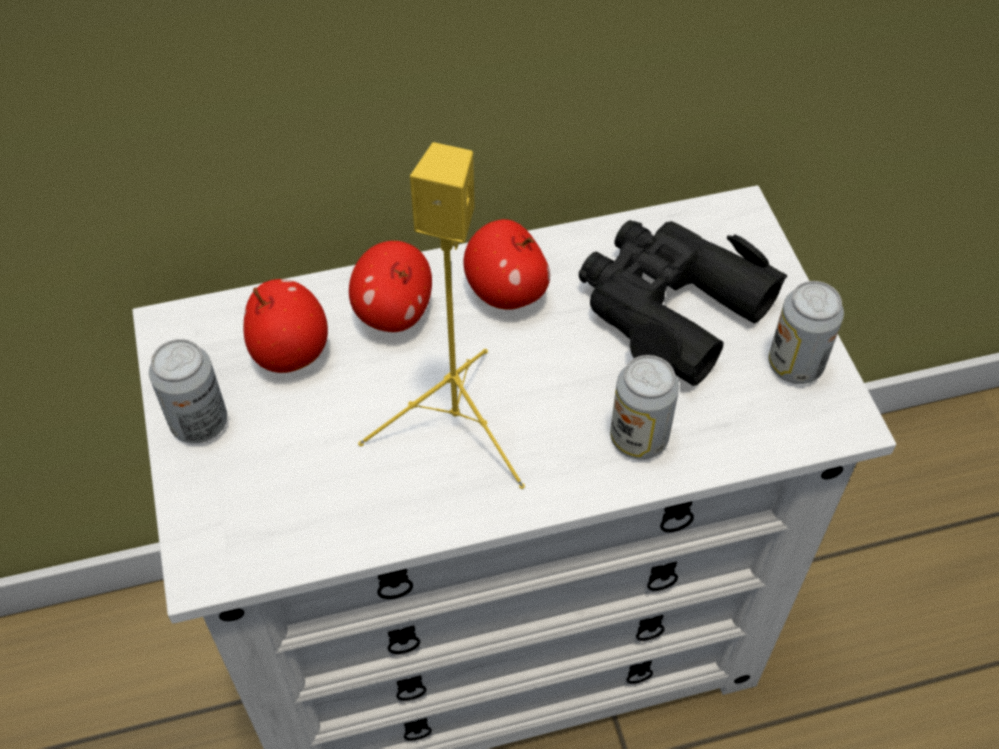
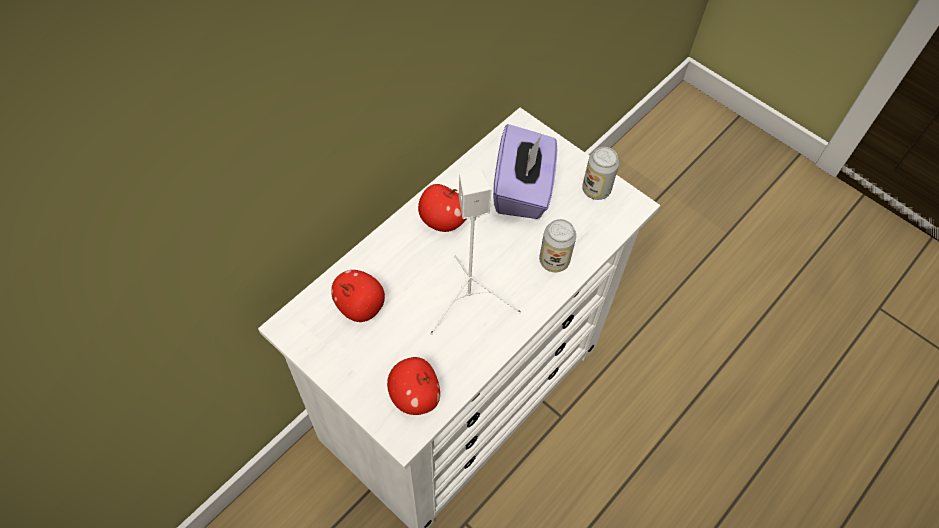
camera: 35 degrees left, 5 degrees up
(199, 422) = (343, 367): can -> none
(393, 313) = (396, 260): apple -> apple (415, 396)
(458, 426) = (470, 299): yellow speaker -> white speaker
(669, 307) = (523, 190): black binoculars -> purple tissue box

